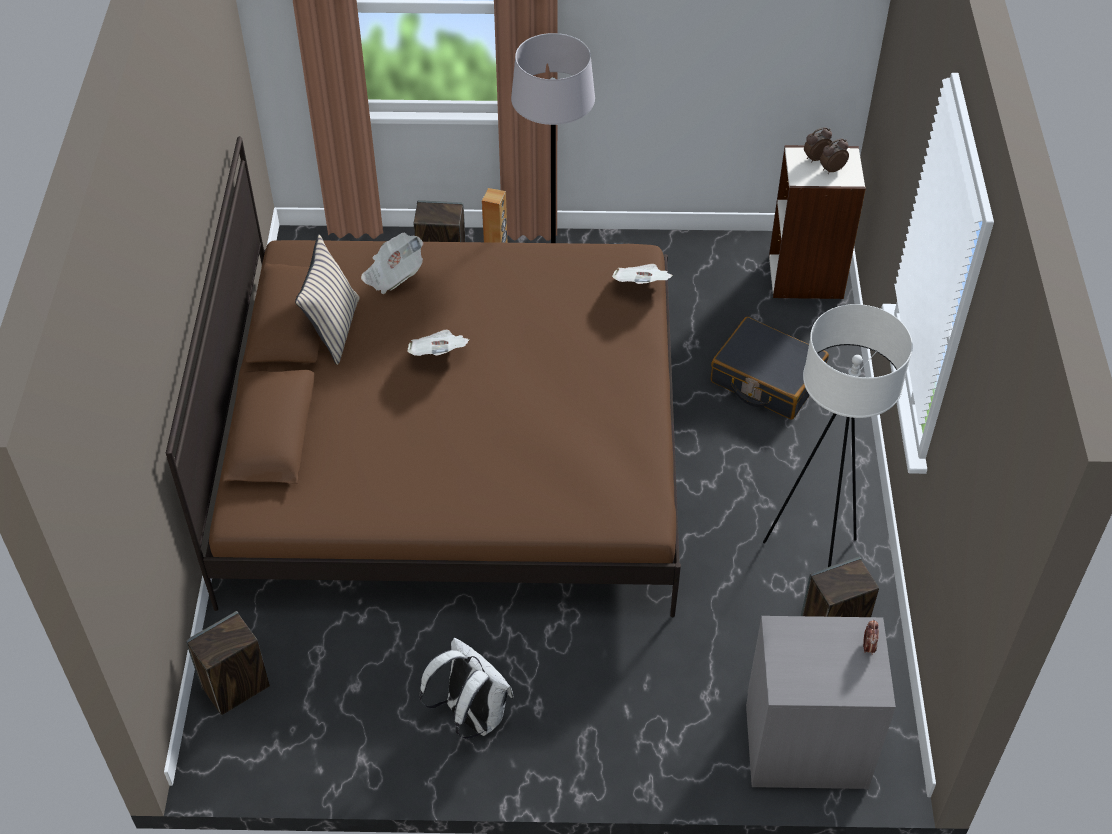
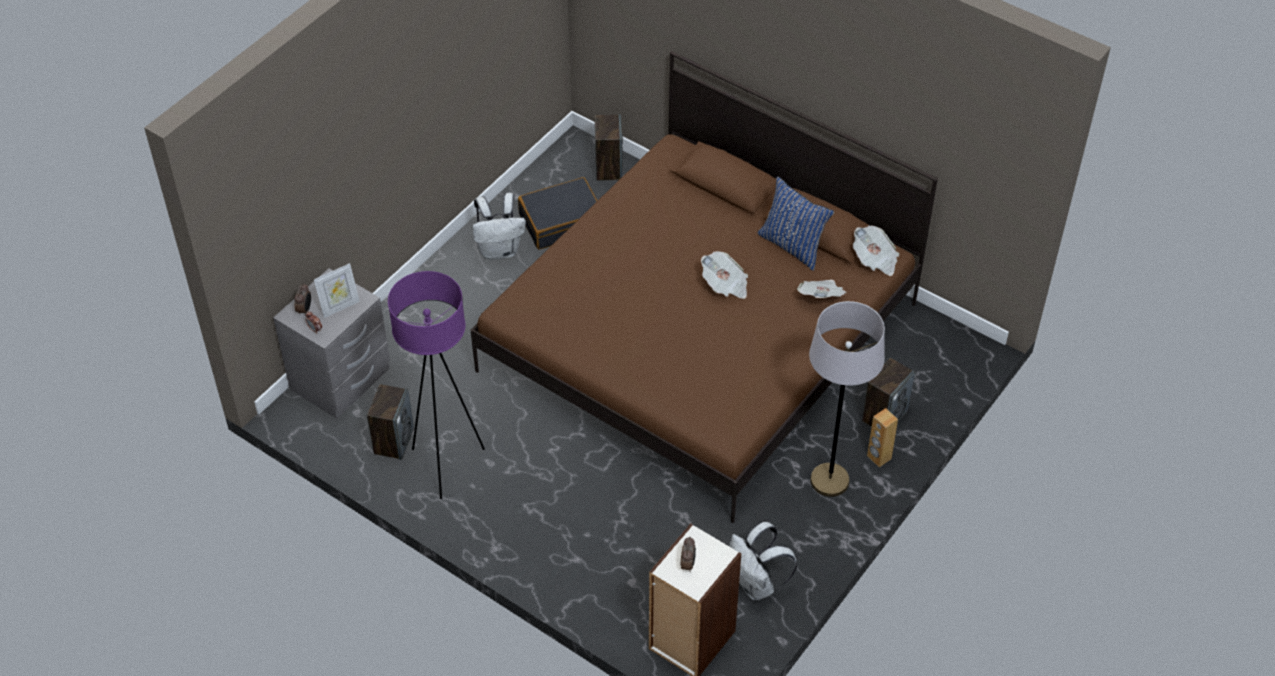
camera: 125 degrees right, 0 degrees up
(333, 329) = (793, 246): beige pillow -> blue pillow
(641, 285) = (699, 424): newspaper -> newspaper (875, 260)
(710, 263) = (757, 585): none -> white backpack
(766, 379) = (612, 541): black suitcase -> black suitcase (561, 222)
(813, 561) = (447, 465): white floor lamp -> purple floor lamp
(813, 646) = (340, 307): none -> picture frame
(815, 158) = (709, 563): alarm clock -> alarm clock (305, 309)

